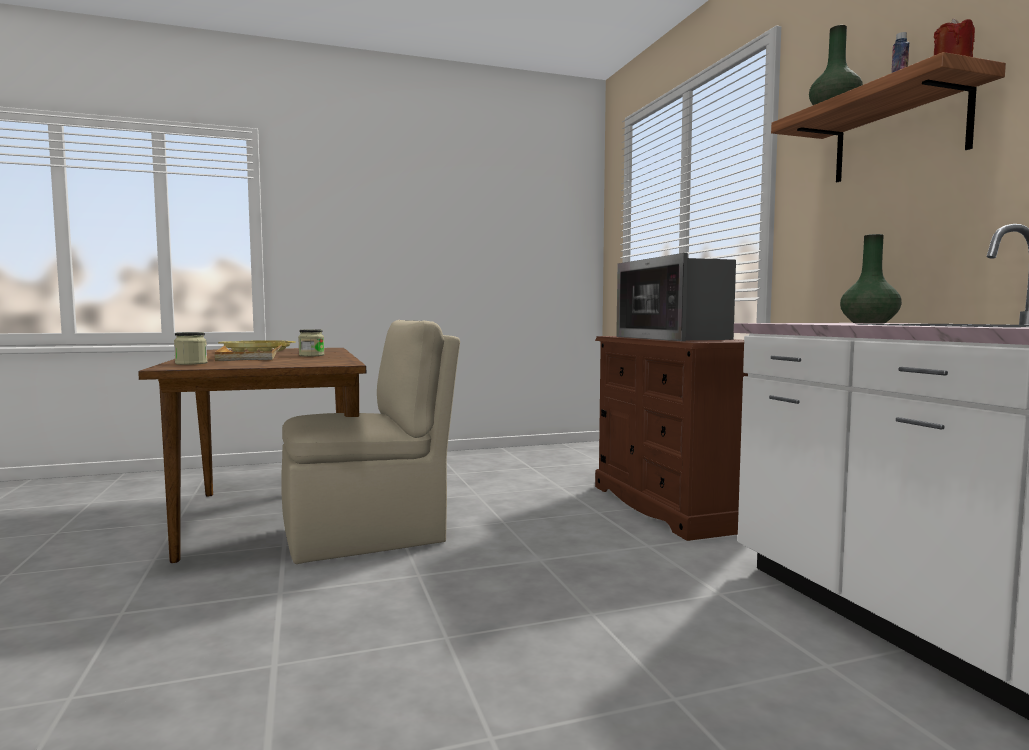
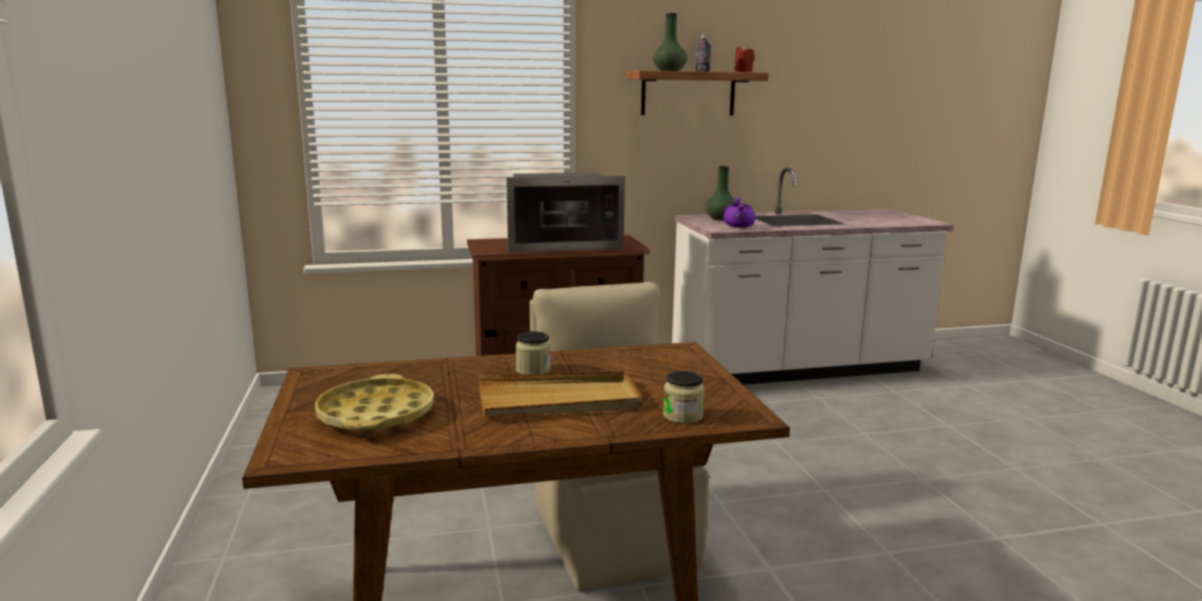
camera: 85 degrees left, 10 degrees up
(805, 323) = (739, 227): none -> purple cooking pot

